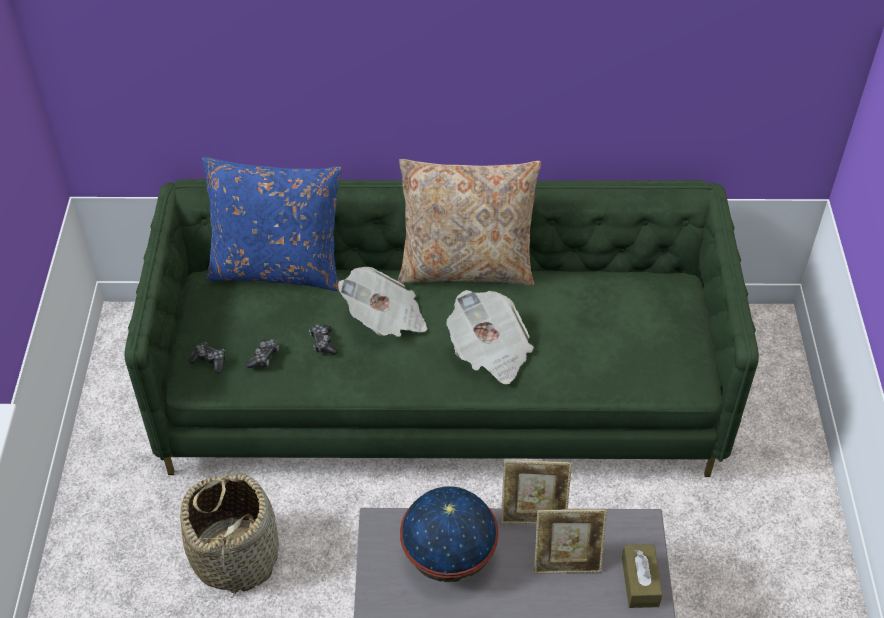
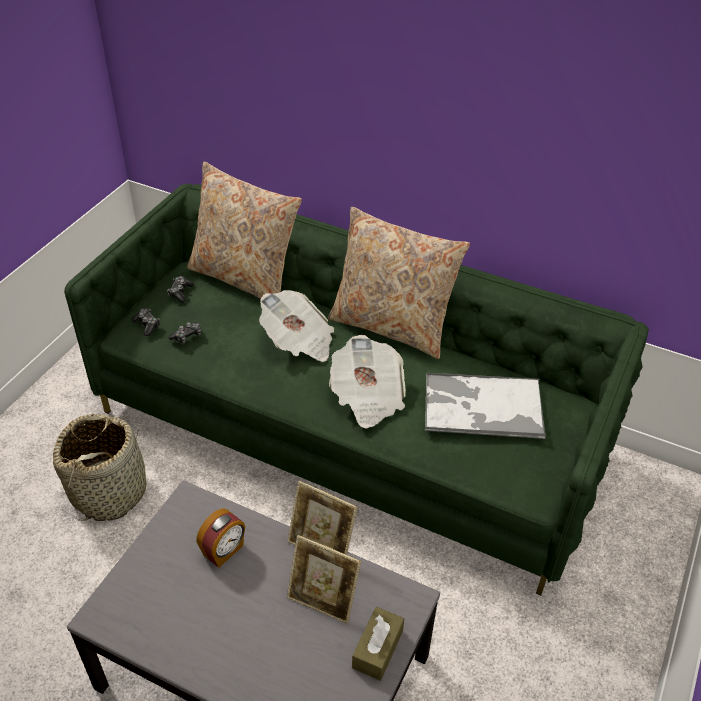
camera: 25 degrees right, 5 degrees down
(278, 268) = (244, 278): blue pillow -> beige pillow
(323, 343) = (238, 342): game controller -> game controller (180, 292)
(448, 557) = (224, 551): globe -> alarm clock
(602, 319) = (481, 406): none -> tray

